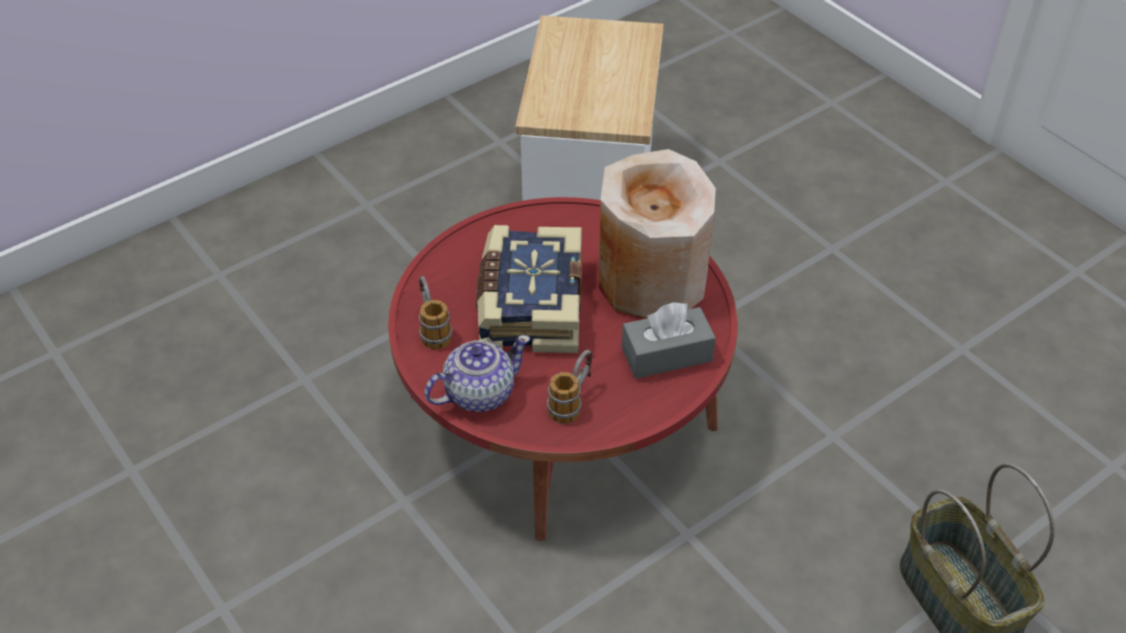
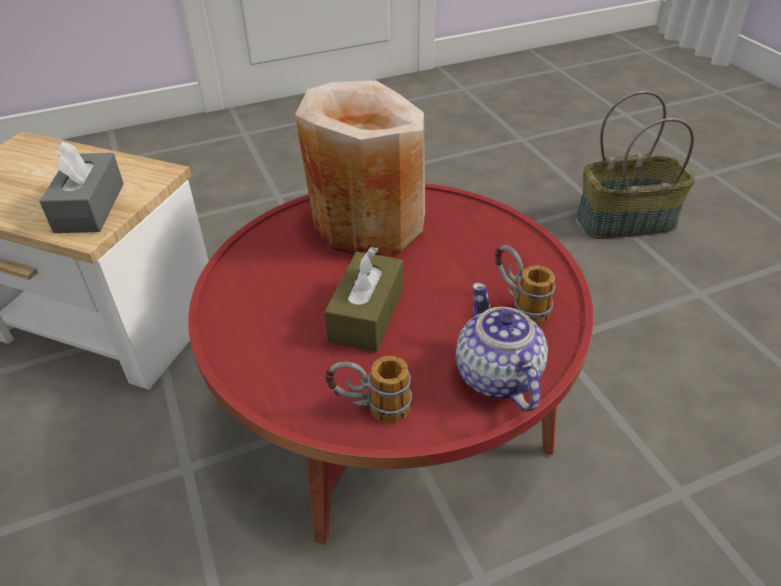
camera: 75 degrees left, 5 degrees down
(529, 306) = (366, 315): book -> brown tissue box
(666, 354) = (471, 230): grey tissue box -> grey tissue box (90, 207)

